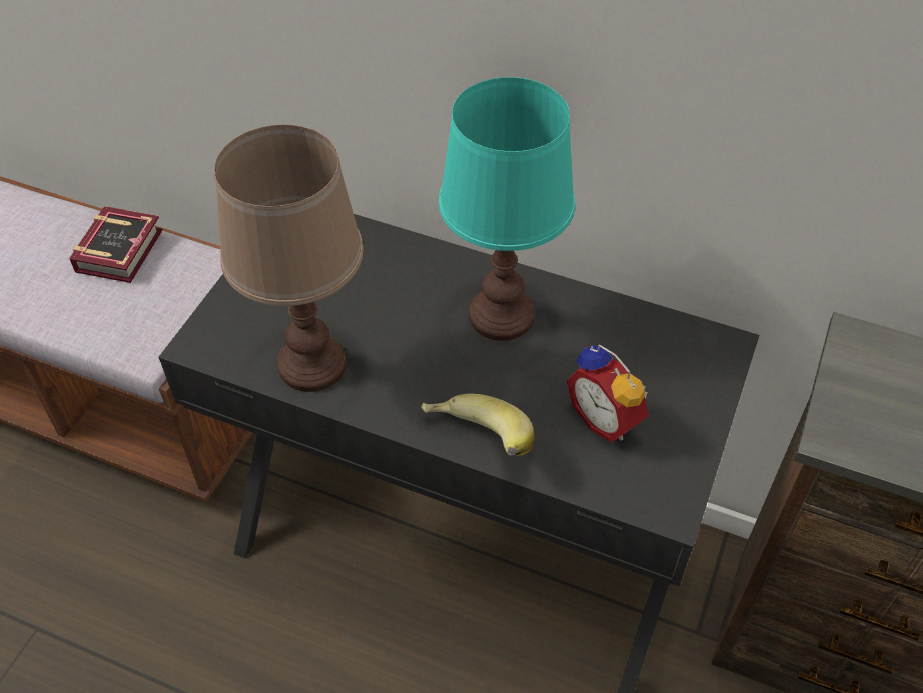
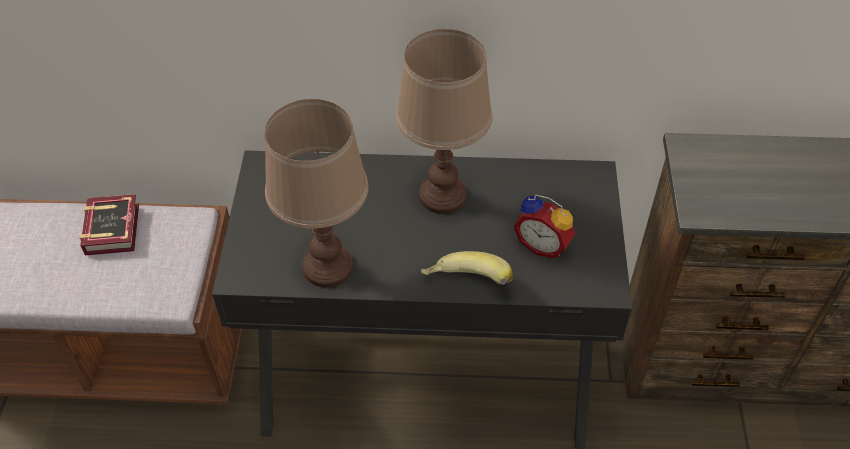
camera: 20 degrees left, 0 degrees up
(501, 316) = (442, 196): turquoise table lamp -> brown table lamp

